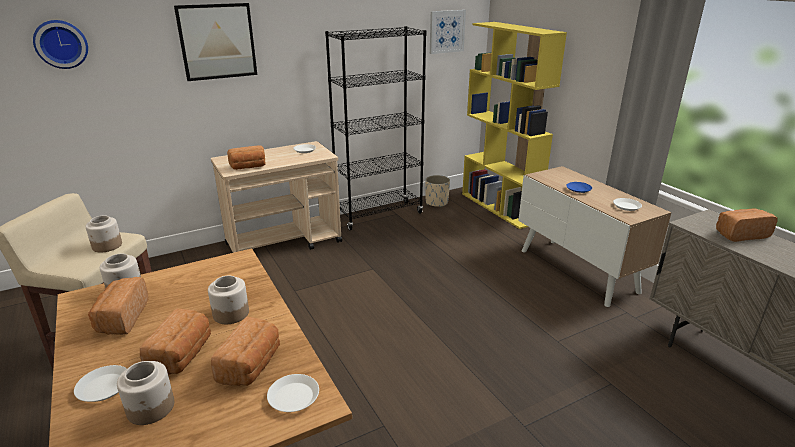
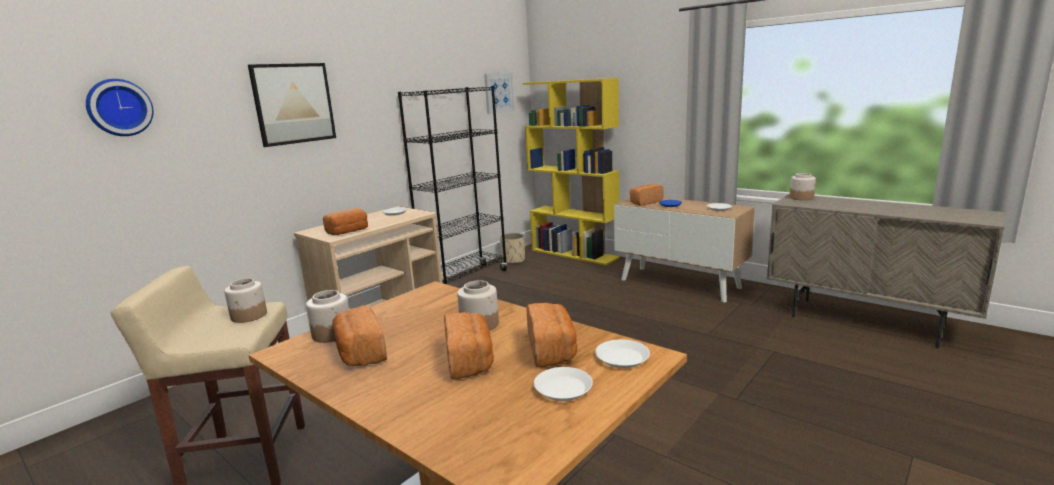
camera: 20 degrees left, 10 degrees down
(103, 387) = (414, 402): white plate -> white plate (563, 388)
(151, 408) = (491, 401): jar -> jar (801, 198)
(740, 234) = (827, 202): bread -> bread (645, 202)

